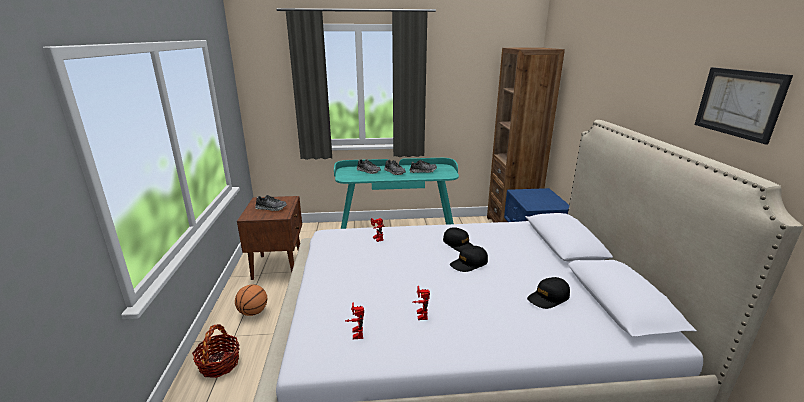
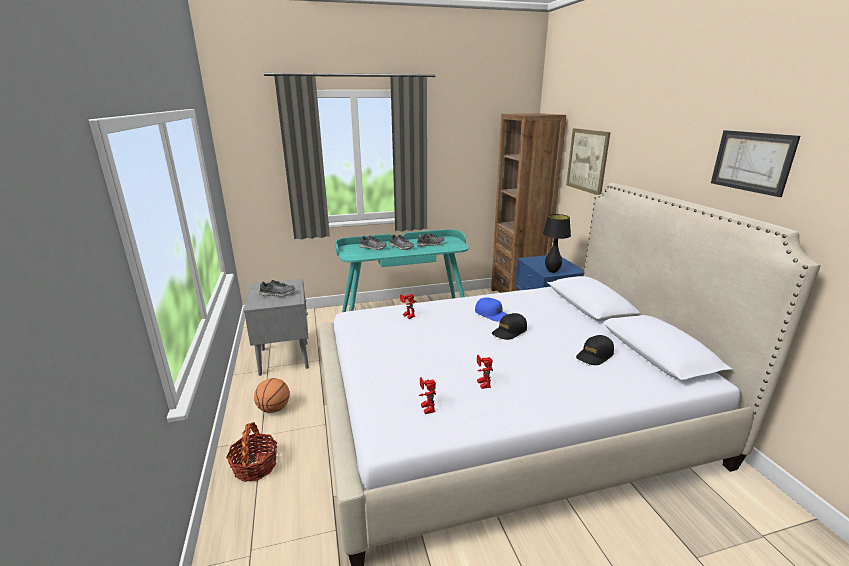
camera: 10 degrees left, 0 degrees up
(278, 265) = (285, 357): brown nightstand -> grey nightstand
(459, 244) = (492, 314): black cap -> blue cap
(537, 205) = (552, 271): none -> black table lamp
(581, 96) = (587, 160): none -> picture

